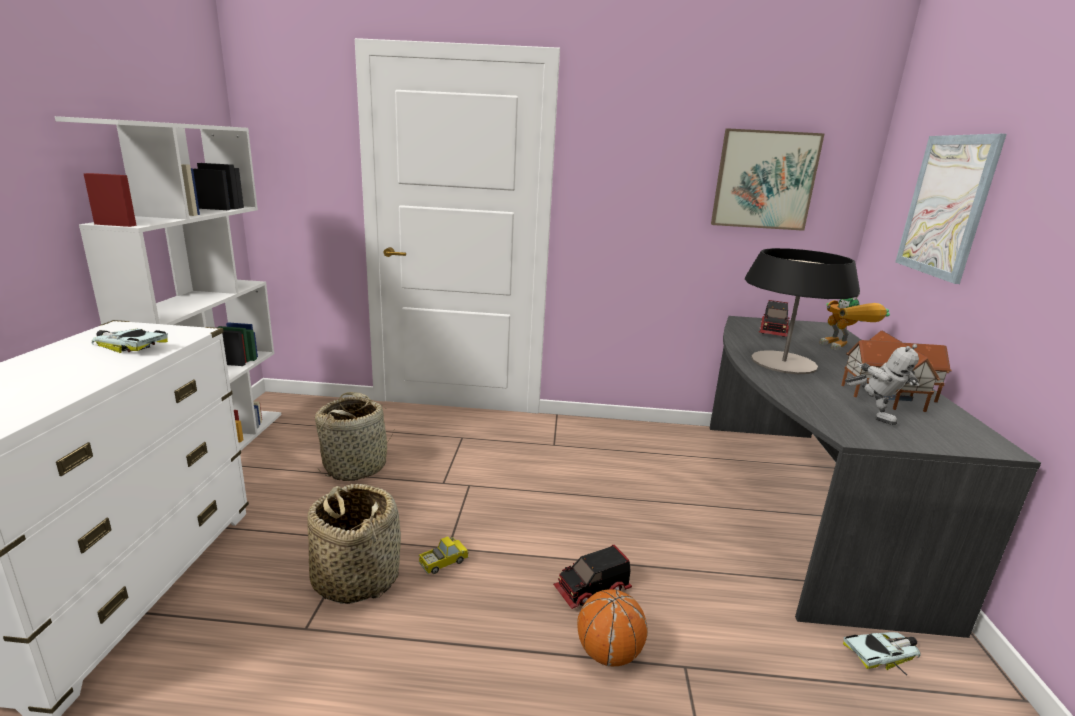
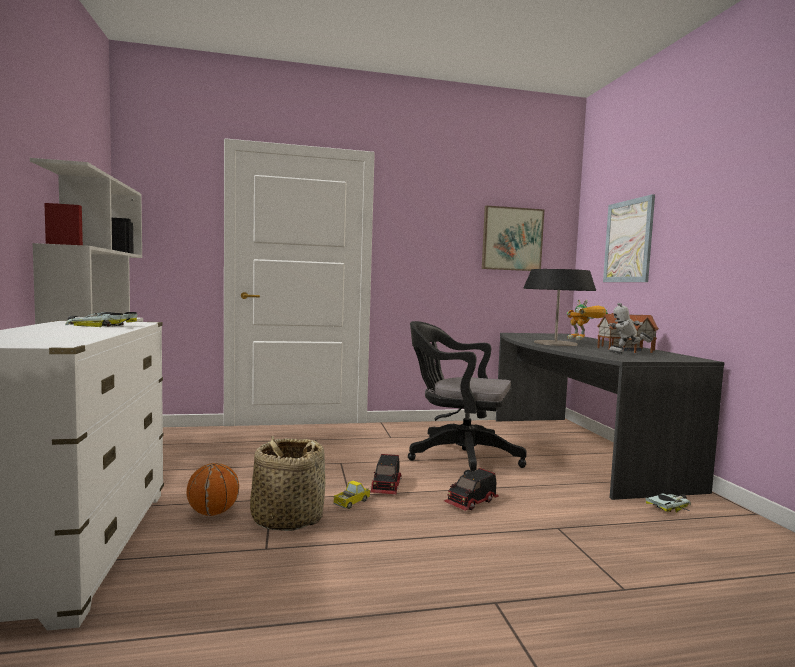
camera: 15 degrees left, 15 degrees down
(356, 466) = (238, 462): basket -> none
(608, 653) = (504, 529): basketball -> basketball (213, 513)
(621, 495) = (458, 457): none -> black office chair
(773, 331) = (535, 336): toy truck -> toy truck (387, 487)
(873, 415) = (626, 354): toy robot -> toy robot turned 150 degrees clockwise

